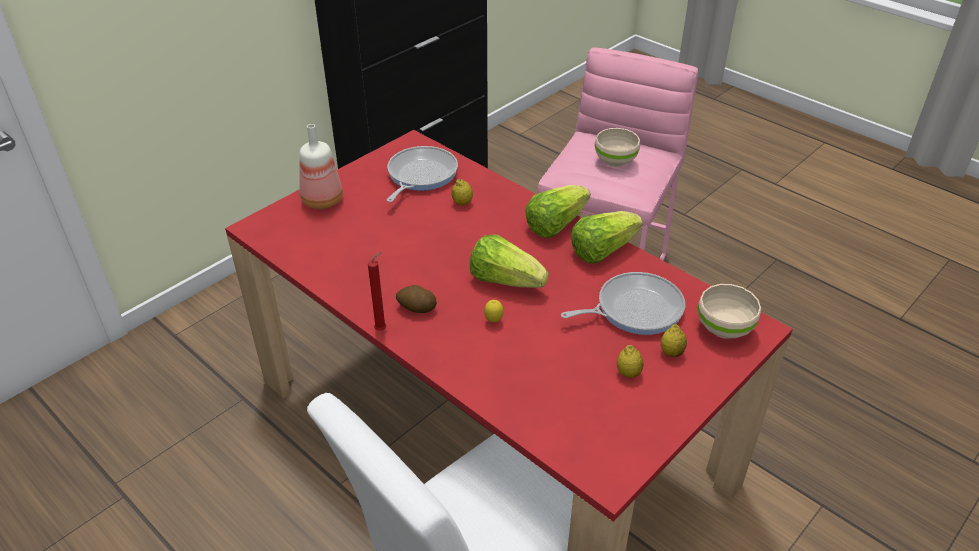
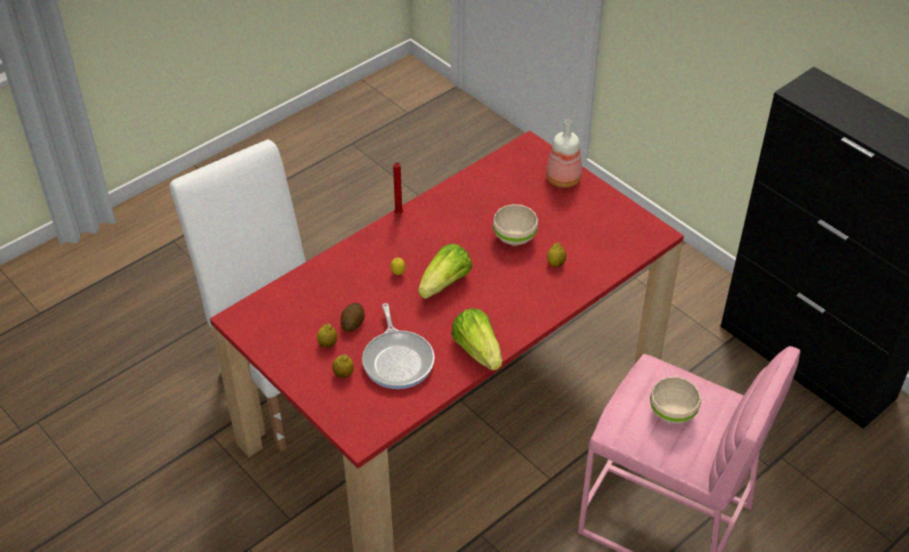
camera: 95 degrees right, 5 degrees up
(416, 308) = (419, 232): potato -> potato (352, 323)
(420, 175) = (600, 238): frying pan -> none
(555, 225) = (518, 323): lettuce -> none
(725, 328) = (364, 415): beige bowl -> beige bowl (514, 238)

